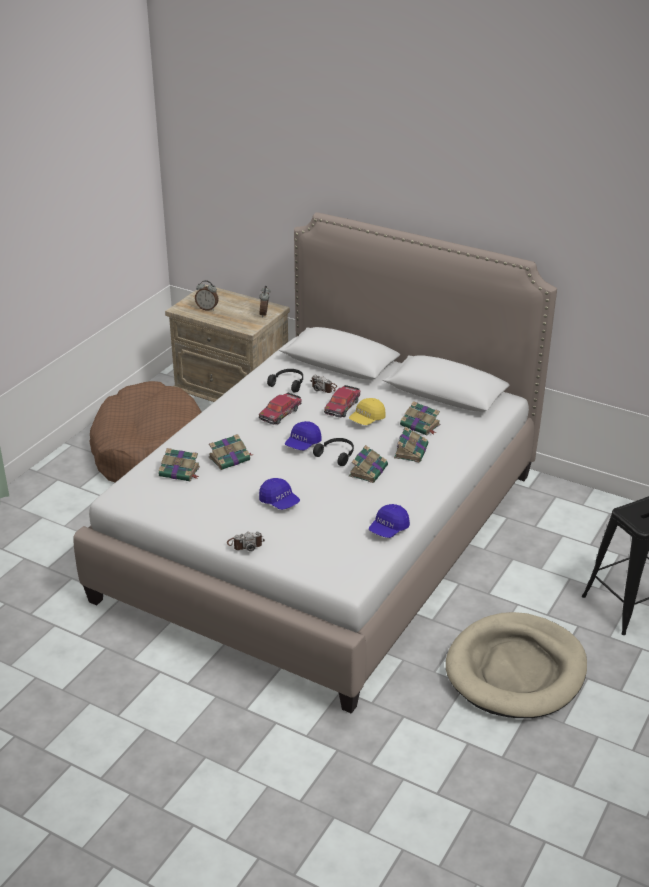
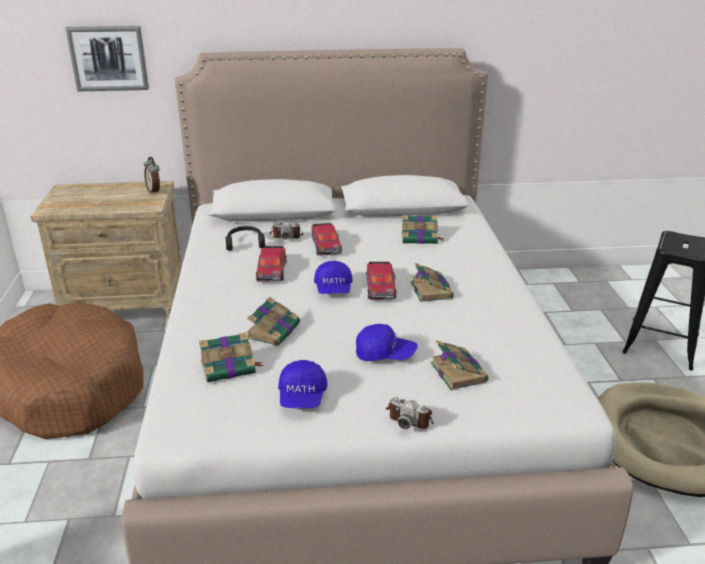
camera: 35 degrees left, 5 degrees down
(207, 308) = (82, 202): alarm clock -> none
(245, 544) = (410, 417): camera -> camera turned 75 degrees clockwise
(255, 197) = (108, 58): none -> picture
(336, 455) = (381, 287): black headphones -> toy car
(367, 419) = (365, 248): yellow cap -> none
(388, 529) = (530, 336): blue cap -> blue cap (302, 397)
(411, 451) = (443, 260): book -> book (457, 372)

